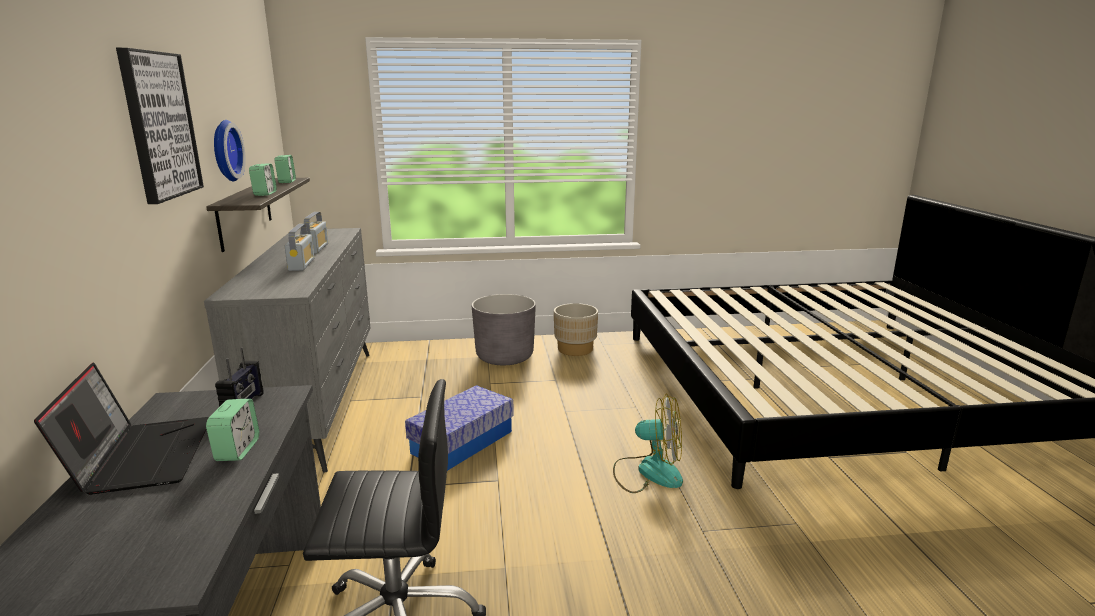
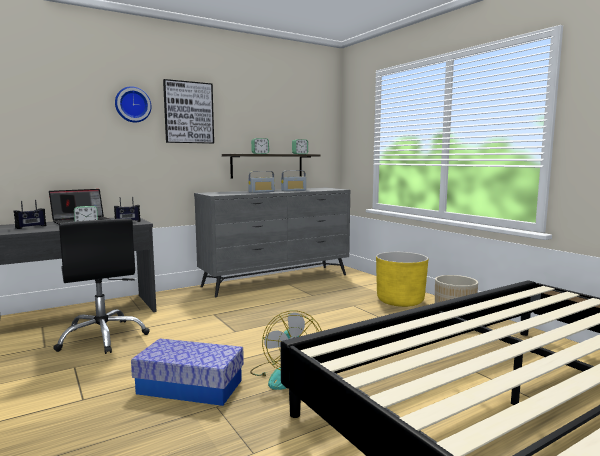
camera: 65 degrees right, 10 degrees down
(127, 528) = (31, 227): none -> radio
(224, 151) = (252, 132): wall clock -> wall clock (132, 104)
(462, 442) = (270, 315): storage box -> storage box (190, 387)
(504, 356) = (400, 301): grey planter -> yellow planter

